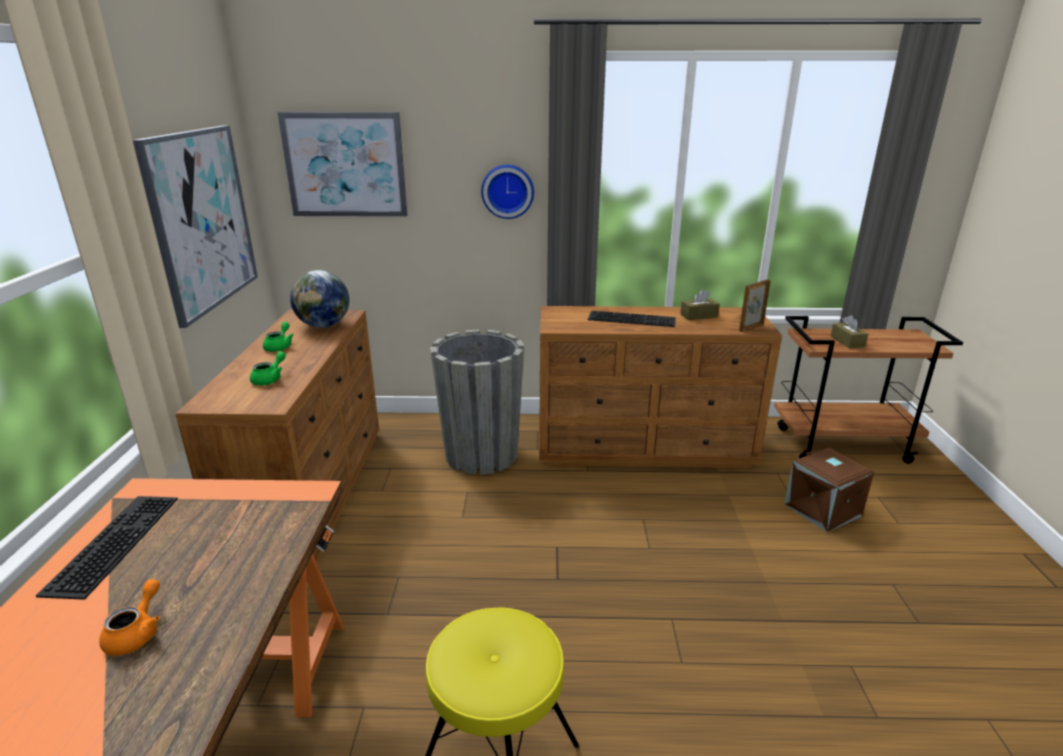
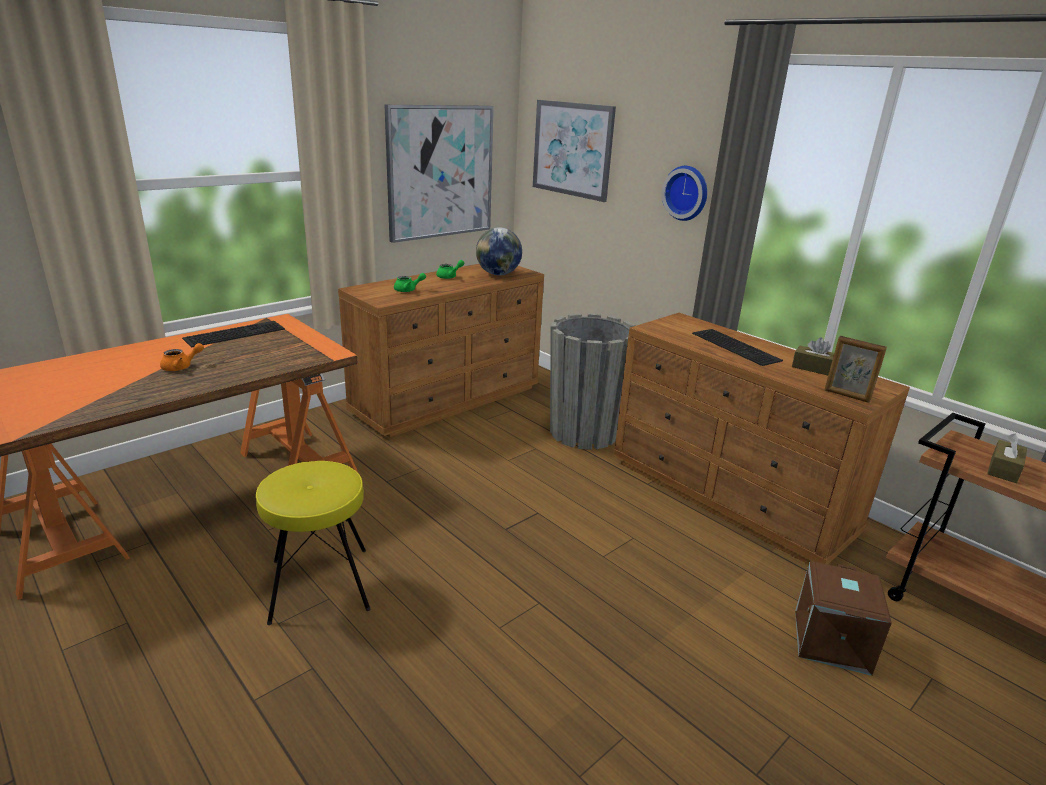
camera: 45 degrees right, 0 degrees up
(750, 327) = (846, 396): picture frame -> picture frame turned 150 degrees counterclockwise

